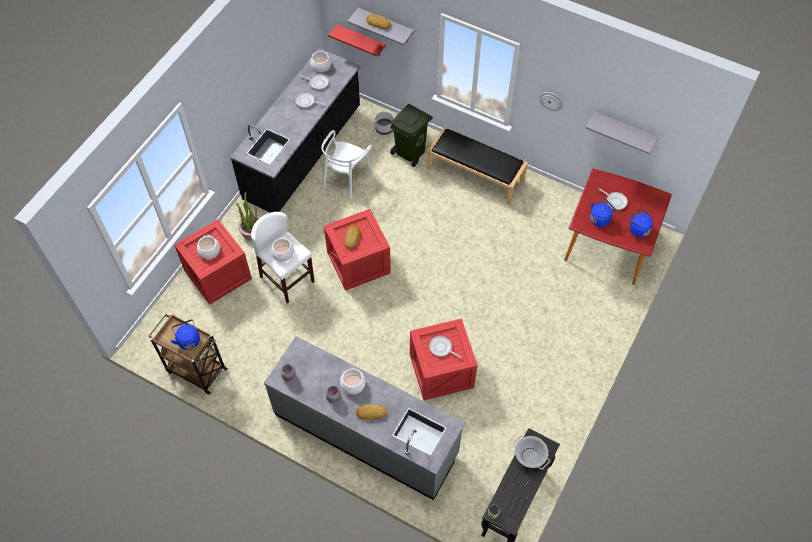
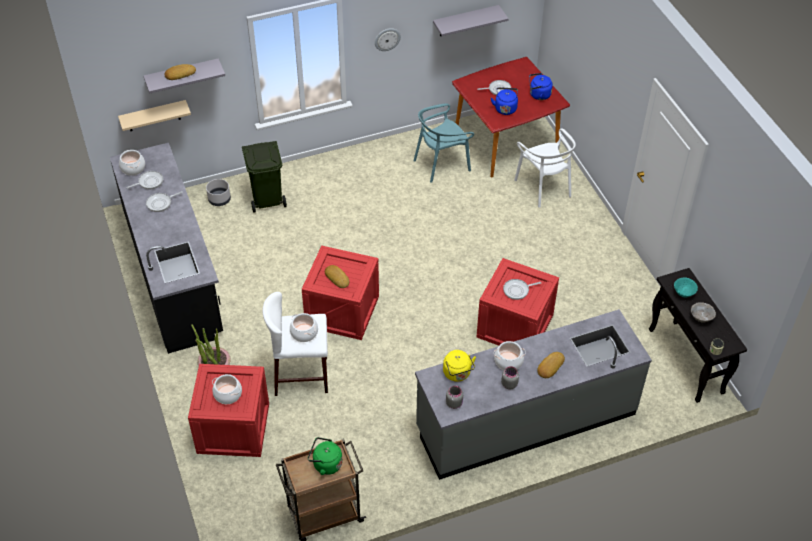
camera: 50 degrees left, 10 degrees down
(188, 340) = (325, 464): blue kettle -> green kettle
(315, 361) = (457, 374): none -> yellow kettle
(346, 179) = (241, 261): white chair -> white chair (544, 187)
(361, 40) = (153, 116): red shelf -> beige shelf
(476, 174) = (343, 173): black bench -> none
(516, 483) = (701, 318): none -> grey bowl
(530, 456) = (683, 293): cooking pot -> turquoise bowl
(545, 222) = (441, 164): none -> turquoise chair

